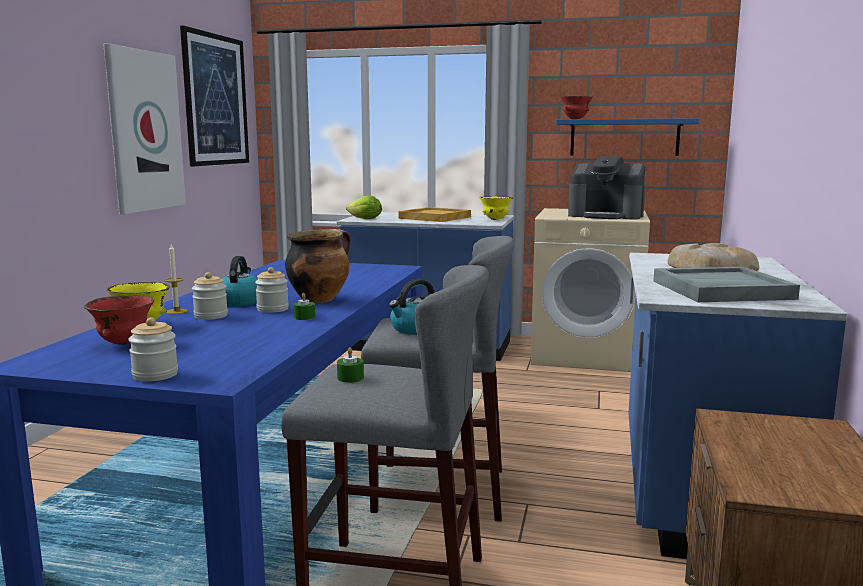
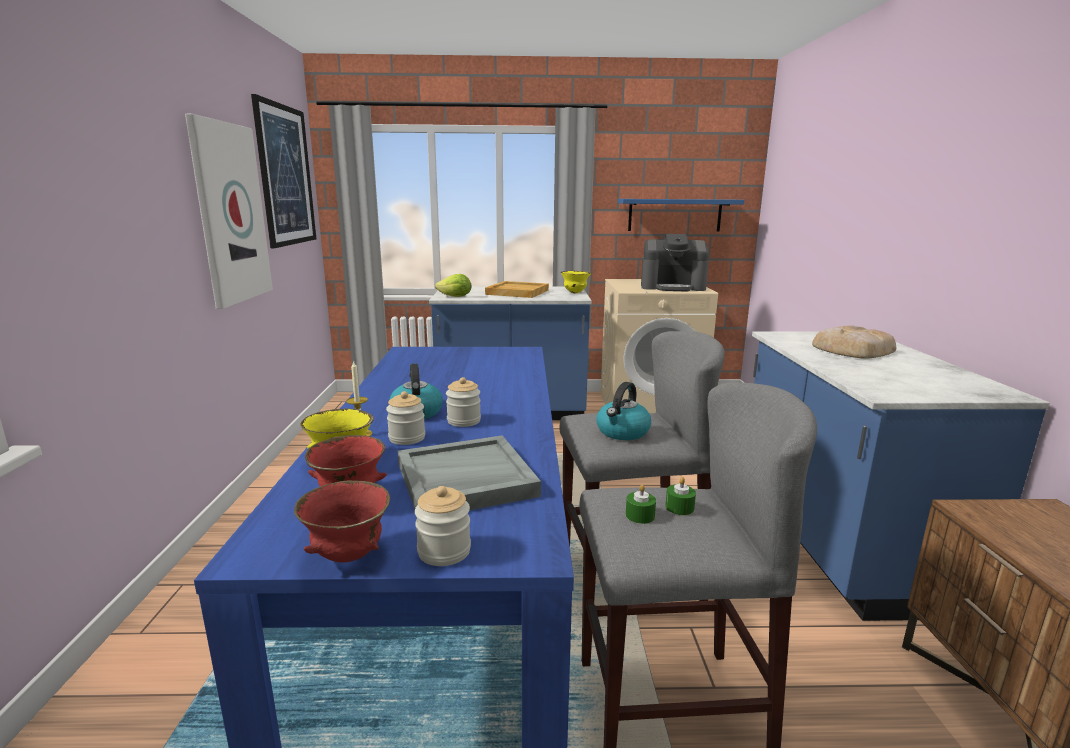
camera: 15 degrees left, 5 degrees up
(304, 317) = (510, 430): green candle -> green candle (679, 507)
(319, 299) = (496, 401): cooking pot -> none
(575, 119) = (635, 198): red bowl -> red bowl (348, 556)
(721, 290) = (908, 379): grey tray -> grey tray (464, 480)

